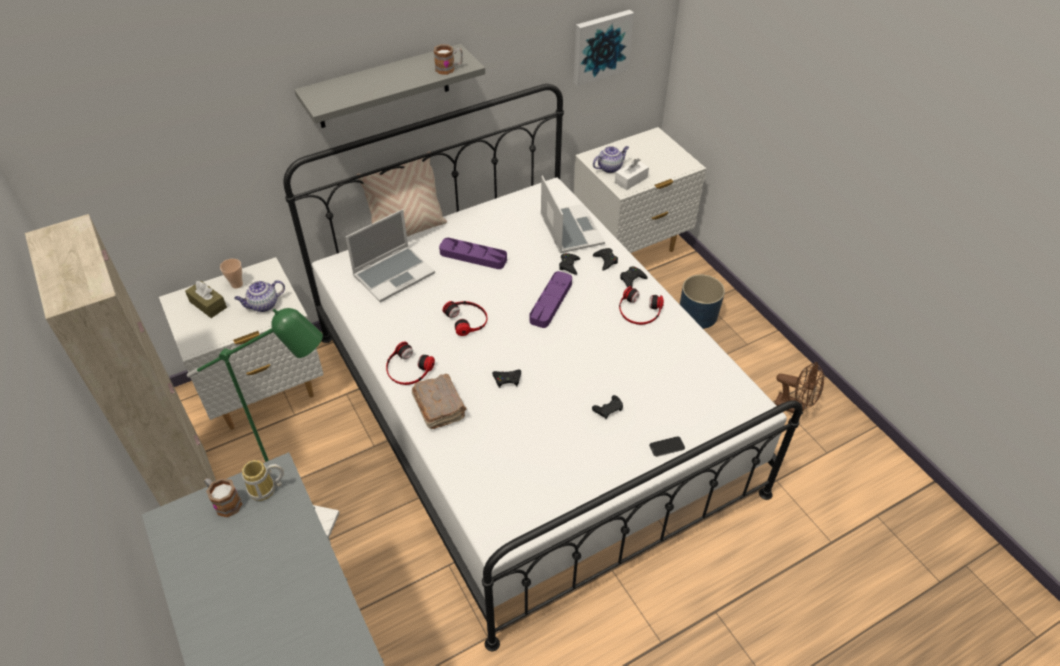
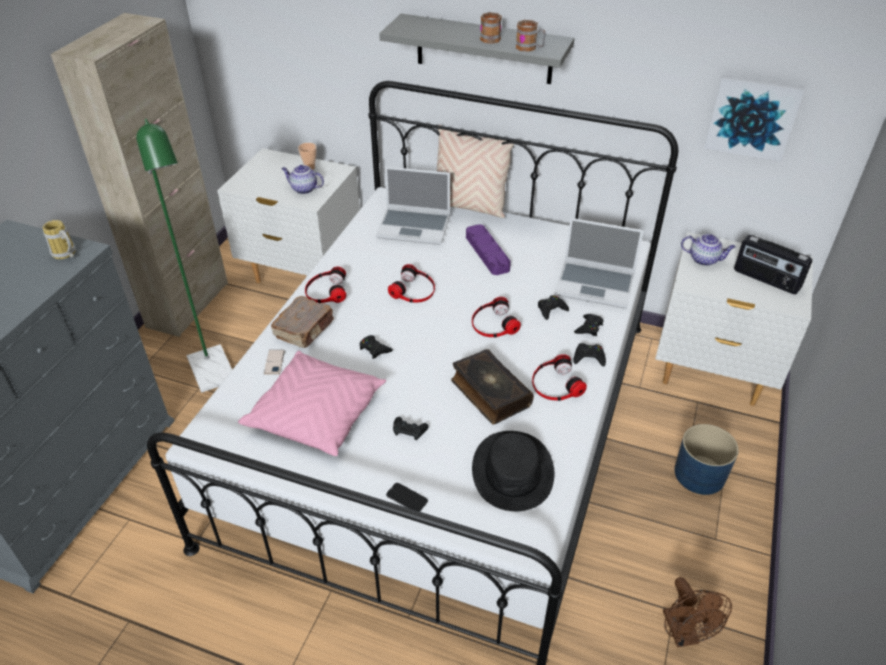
camera: 50 degrees right, 5 degrees down
(208, 304) = (277, 168): brown tissue box -> none
(224, 502) = (40, 244): mug -> mug (489, 37)
(457, 446) = (274, 362): none -> phone
(540, 451) = (316, 414): none -> pink pillow
(551, 302) = (493, 324): purple tray -> headphones
(570, 230) = (596, 285): laptop -> laptop turned 75 degrees clockwise
(614, 347) = (489, 393): none -> book
(631, 180) = (709, 281): white tissue box -> none
(656, 158) = (766, 280): none -> radio
(692, 380) = (513, 471): none -> black hat

